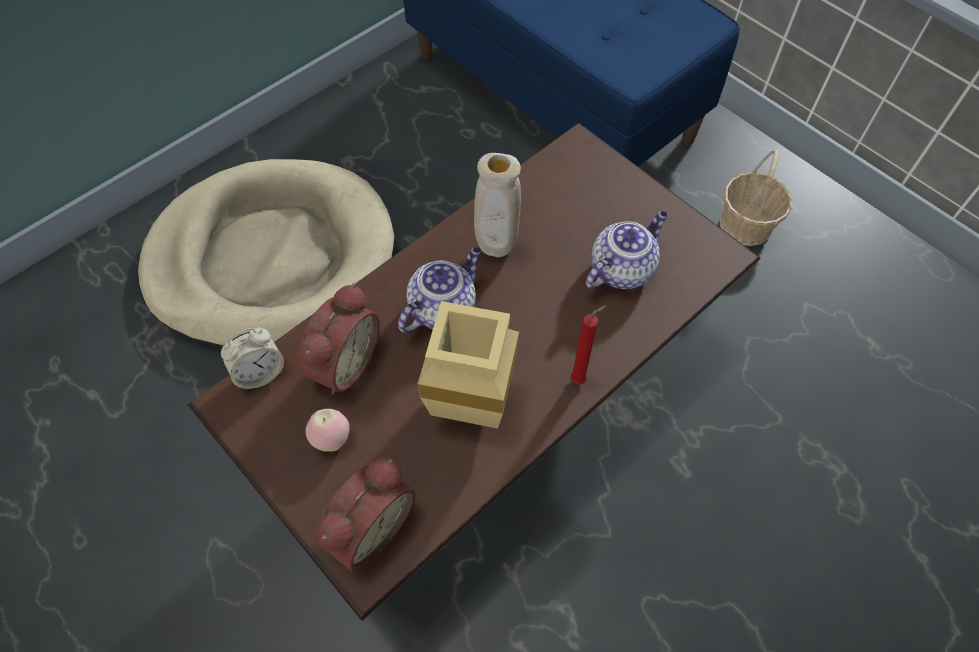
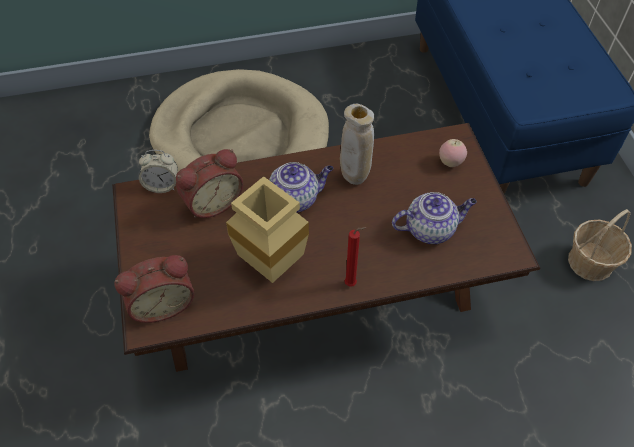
camera: 30 degrees right, 5 degrees down
(332, 439) = (176, 243): apple -> apple (450, 162)

